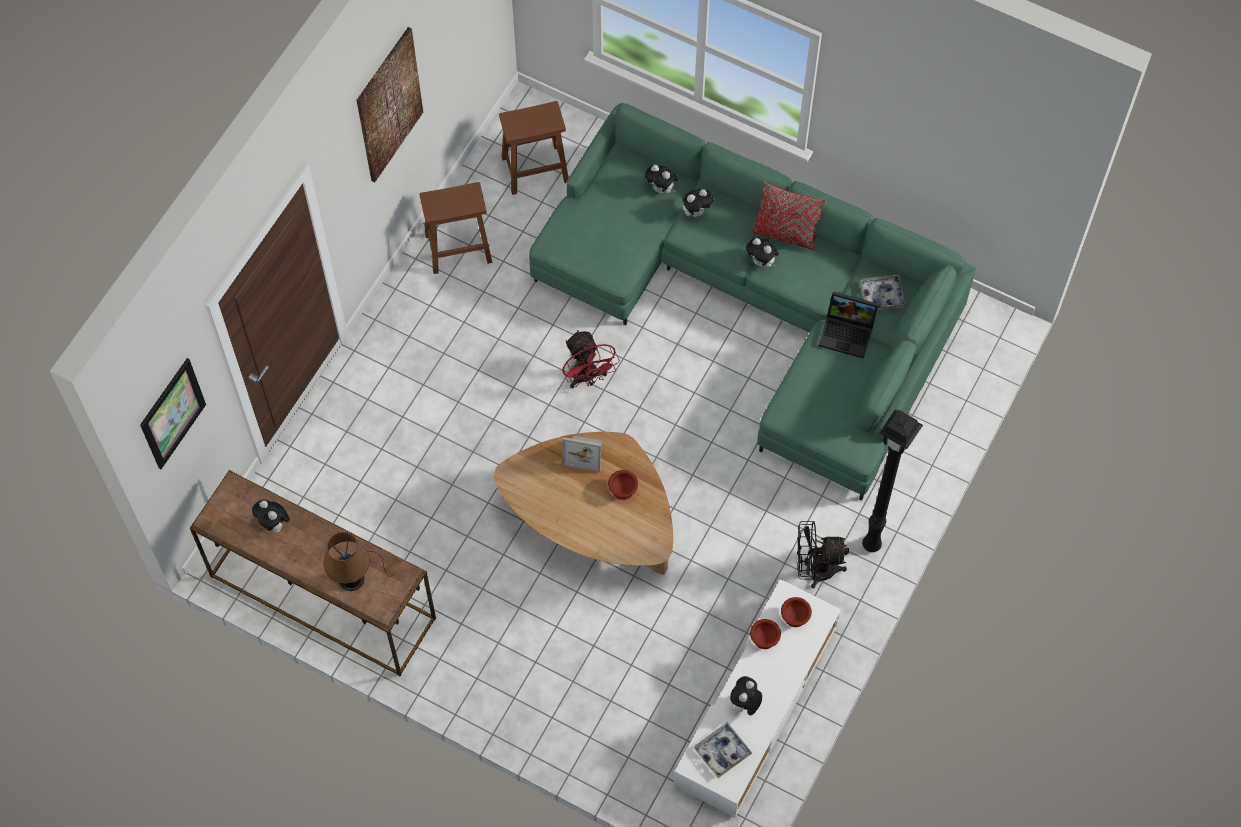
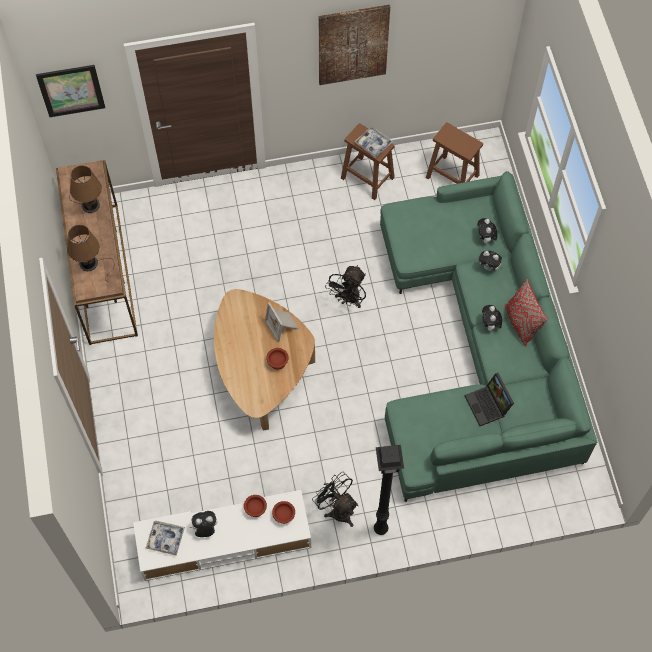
camera: 50 degrees right, 0 degrees up
(274, 525) = (89, 204): plush toy -> brown table lamp
(587, 378) = (348, 300): red fan -> black fan
(882, 295) = (531, 406): tray -> tray (373, 144)

